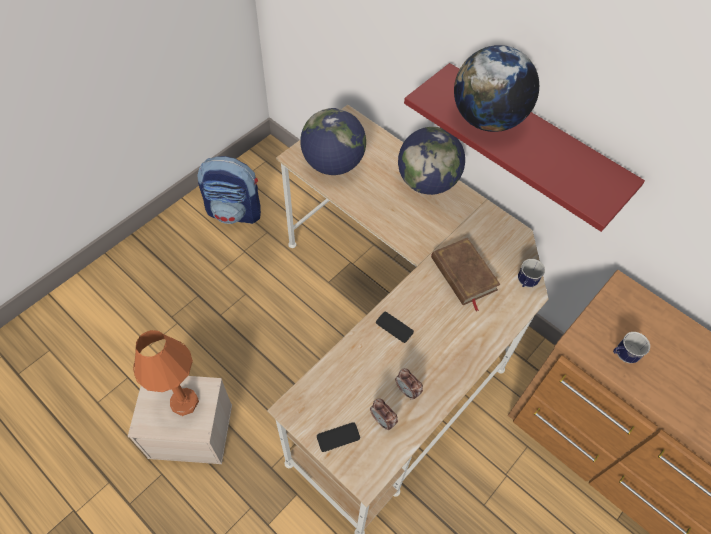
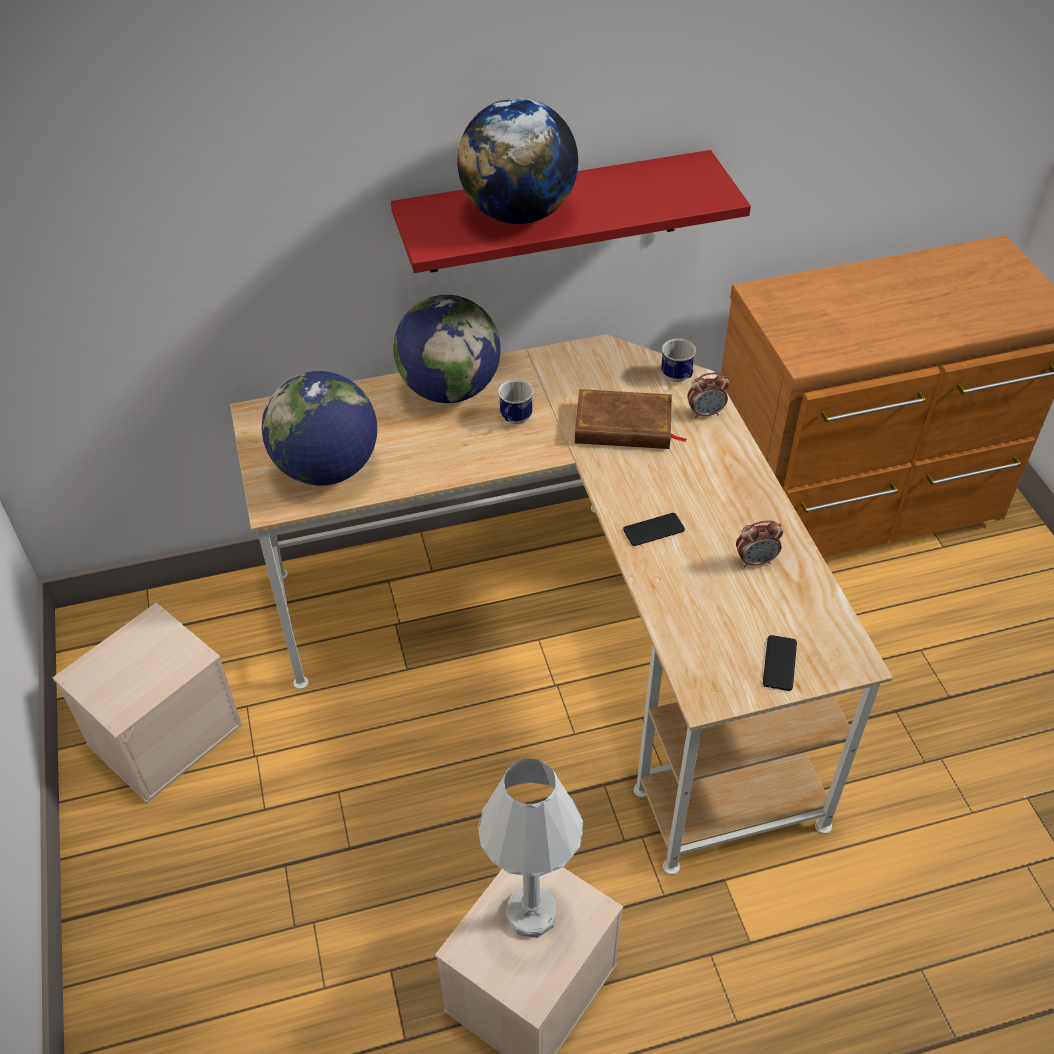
camera: 55 degrees left, 10 degrees down
(184, 402) = (531, 913): orange table lamp -> white table lamp
(235, 211) = (165, 732): backpack -> beige storage box
(383, 420) = (783, 605): alarm clock -> alarm clock (705, 413)
(622, 355) = (844, 338): mug -> mug (514, 421)

